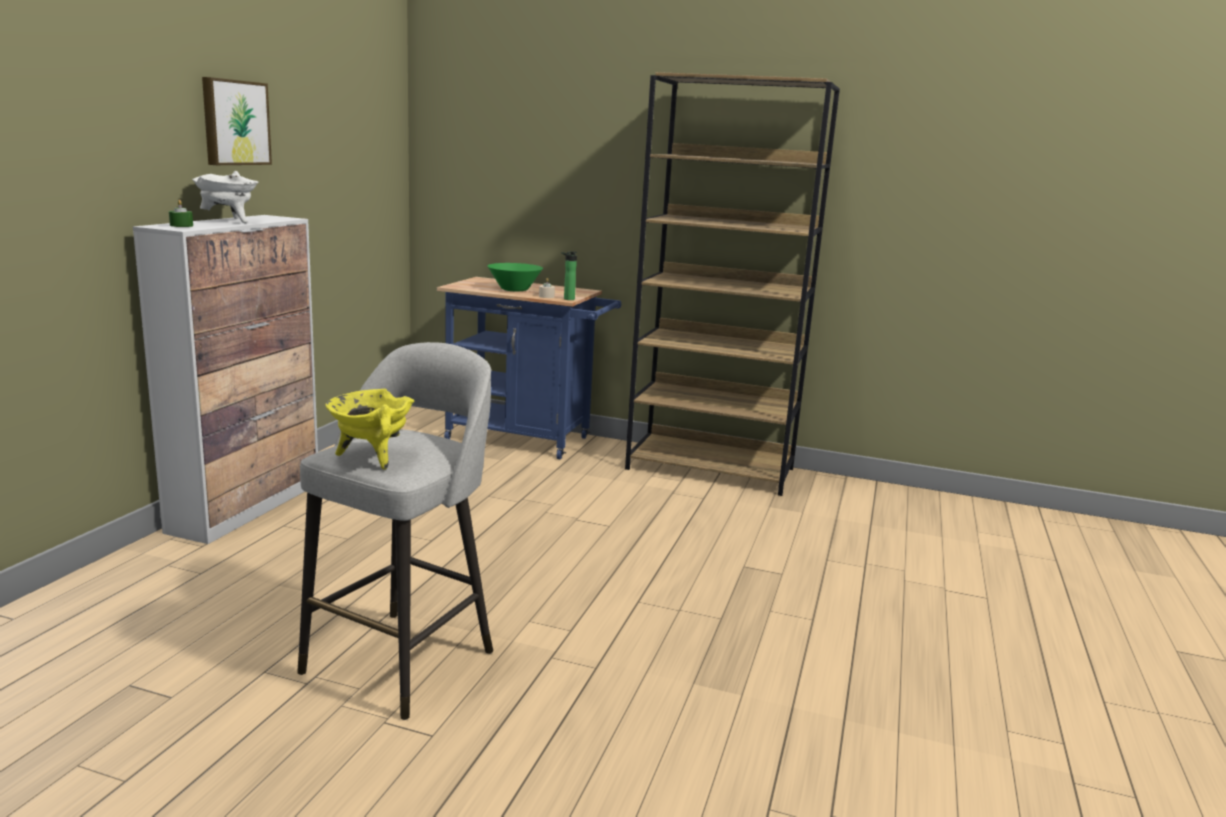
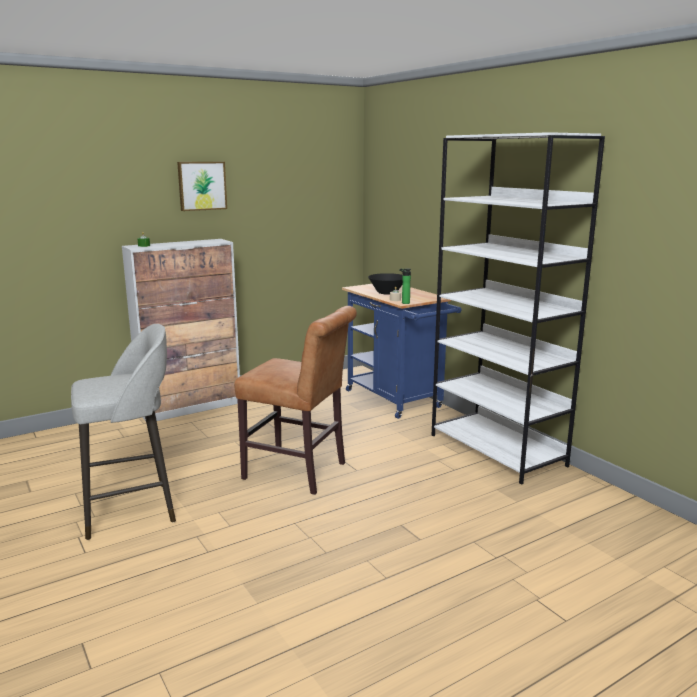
camera: 40 degrees right, 0 degrees up
(229, 221) = (180, 243): white cooking pot -> none
(371, 457) = (93, 385): yellow cooking pot -> none
(514, 289) = (387, 293): green bowl -> black bowl
(549, 546) = (299, 472): none -> brown chair
(711, 469) = (497, 450): brown bookcase -> white bookcase

